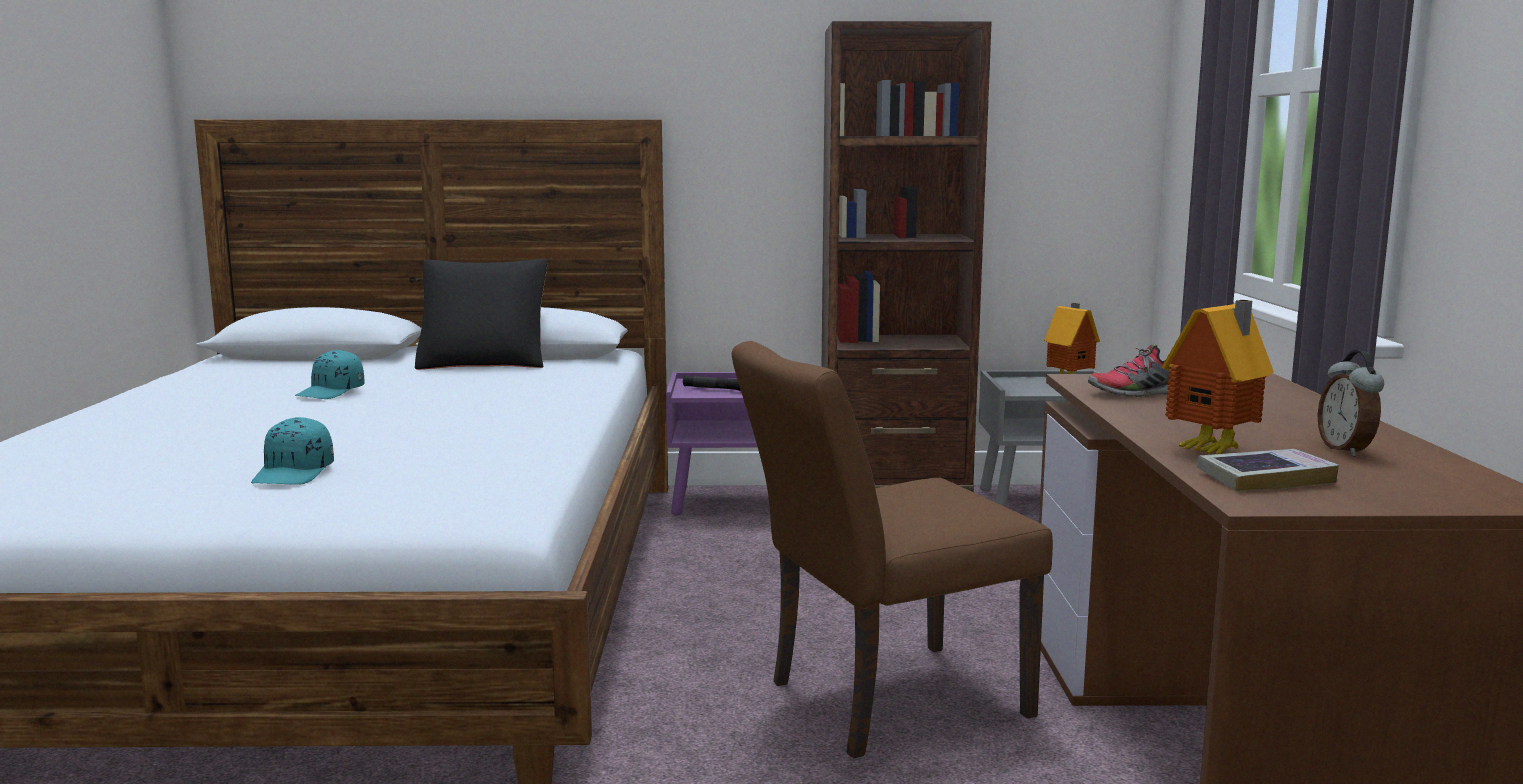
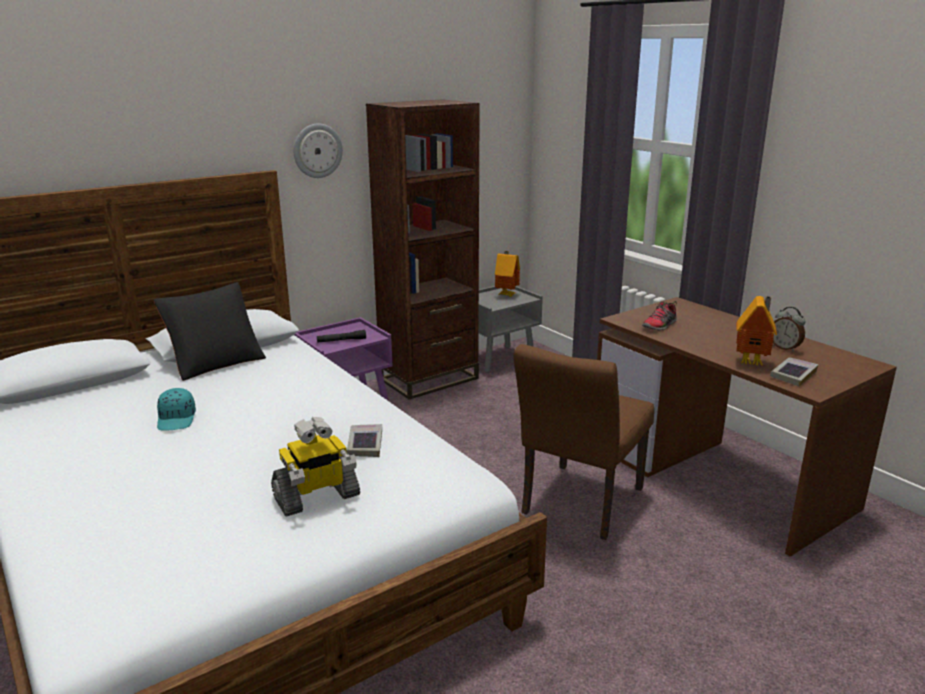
camera: 35 degrees left, 10 degrees up
(295, 474) = (316, 497): turquoise cap -> toy robot
(460, 448) = (365, 444): none -> book
(740, 100) = (317, 150): none -> wall clock

